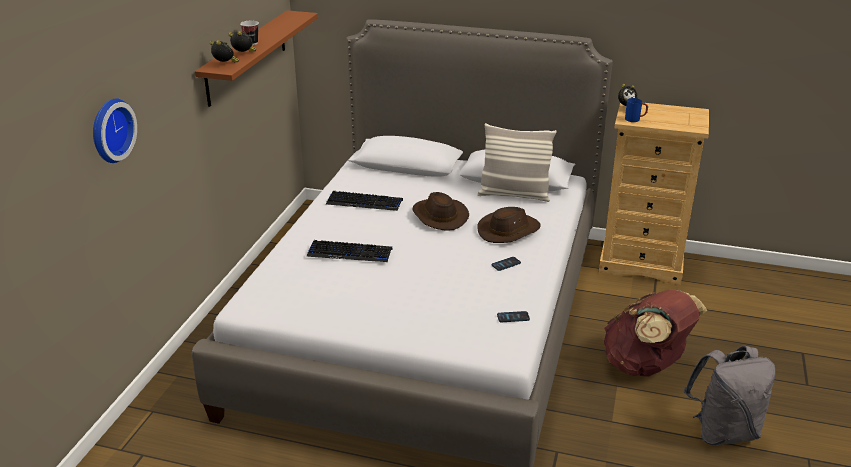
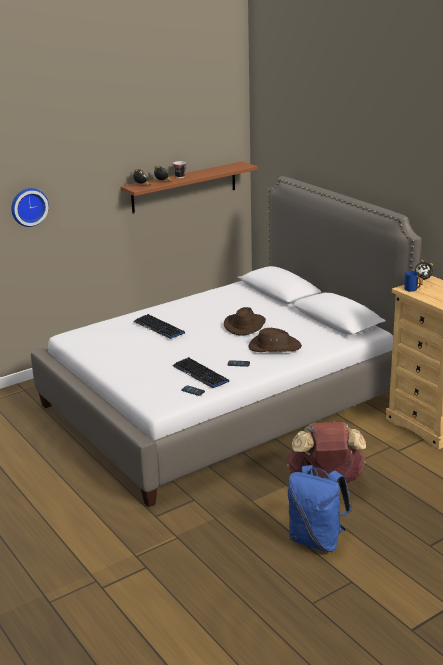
camera: 40 degrees right, 5 degrees down
(364, 202) = (214, 305): keyboard -> keyboard (200, 374)
(514, 195) = (316, 329): pillow -> none
(723, 431) = (316, 540): grey backpack -> blue backpack

